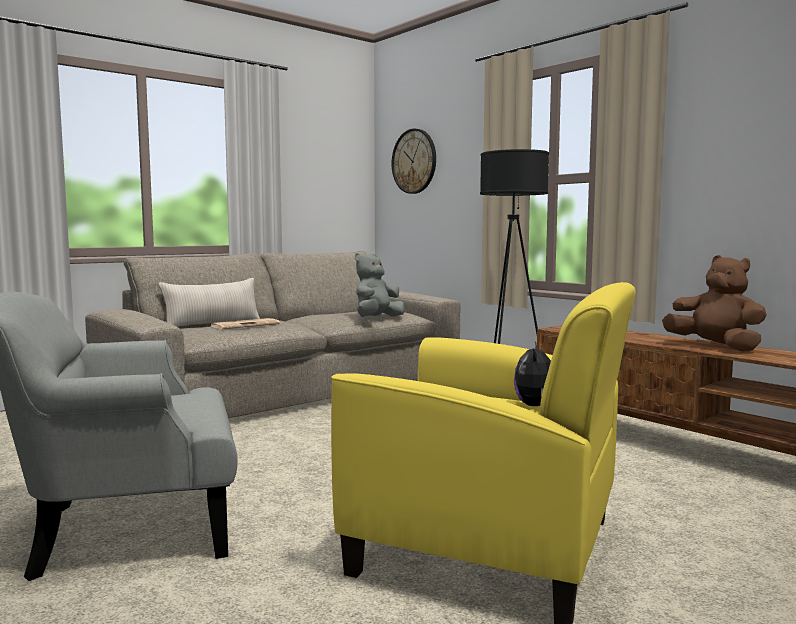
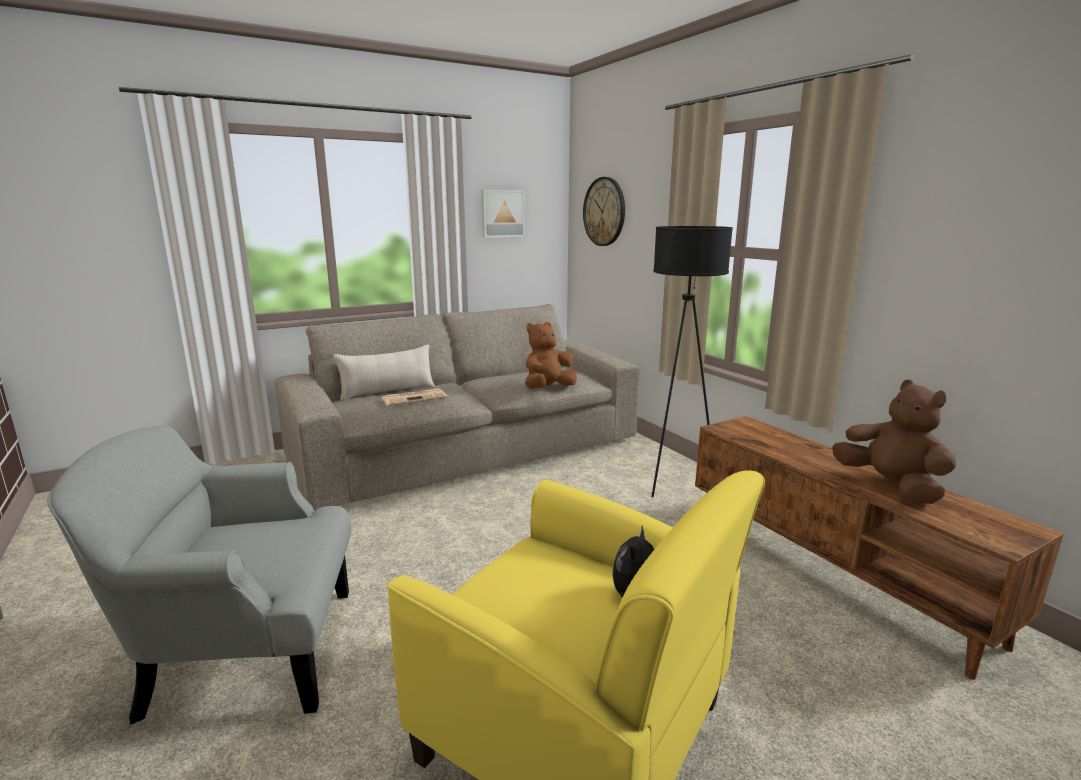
camera: 10 degrees right, 10 degrees up
(313, 163) = (502, 213): none -> picture
(377, 318) = (548, 388): grey plush toy -> brown plush toy

